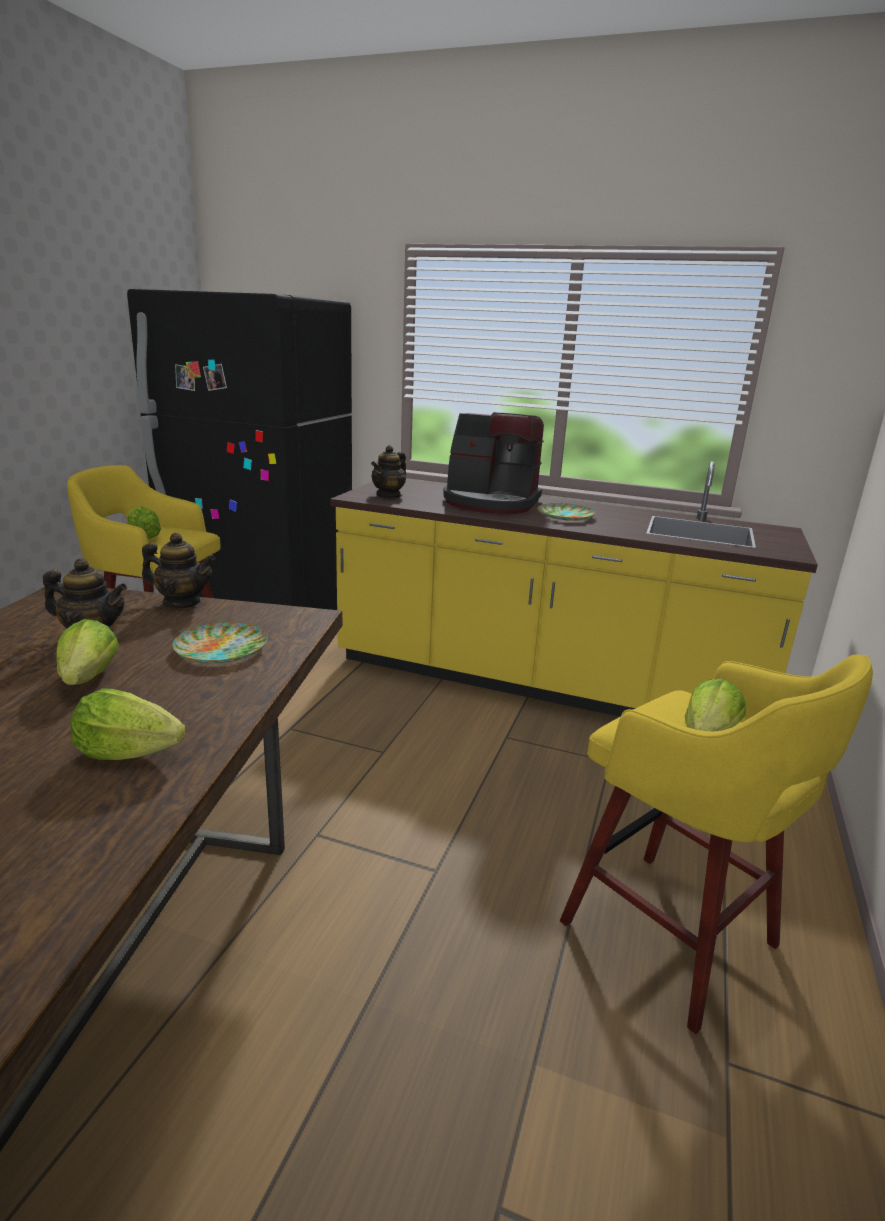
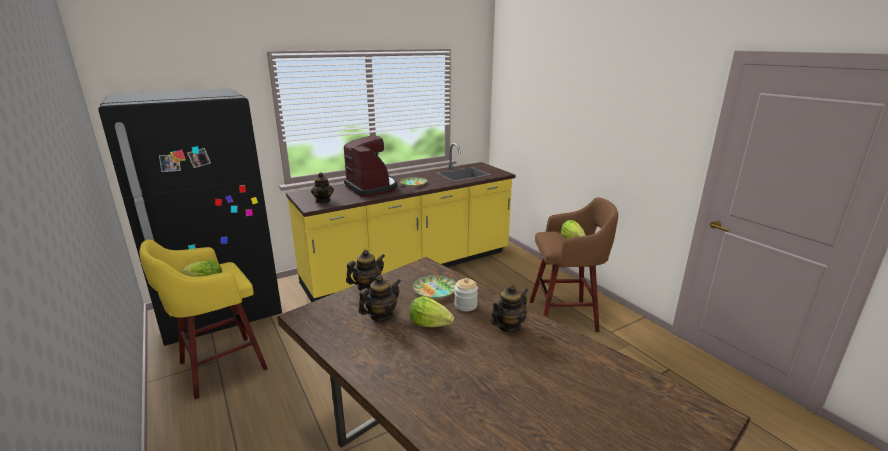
camera: 50 degrees left, 0 degrees up
(128, 752) = (508, 326): lettuce -> teapot
(183, 689) = (465, 305): none -> jar
(491, 502) = (372, 188): coffee machine -> coffee machine turned 90 degrees counterclockwise
(674, 938) = (565, 316): yellow stool -> brown stool

